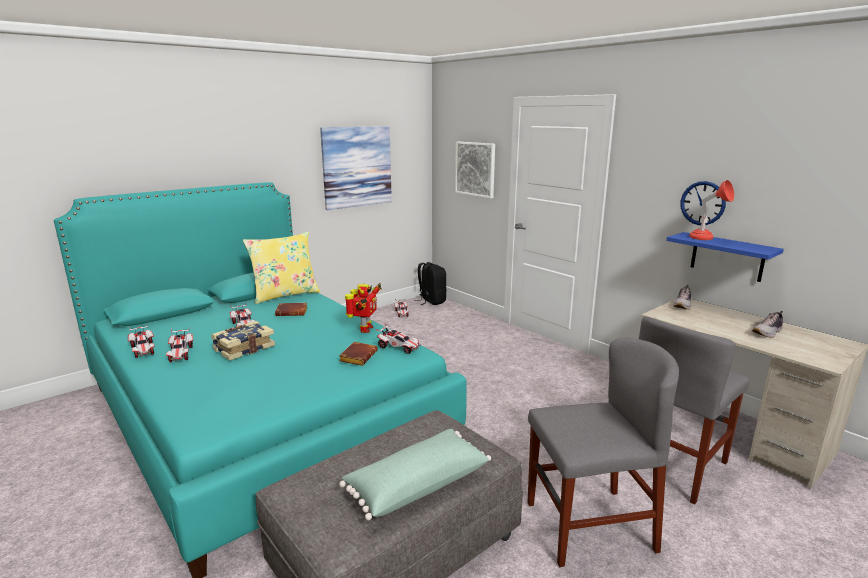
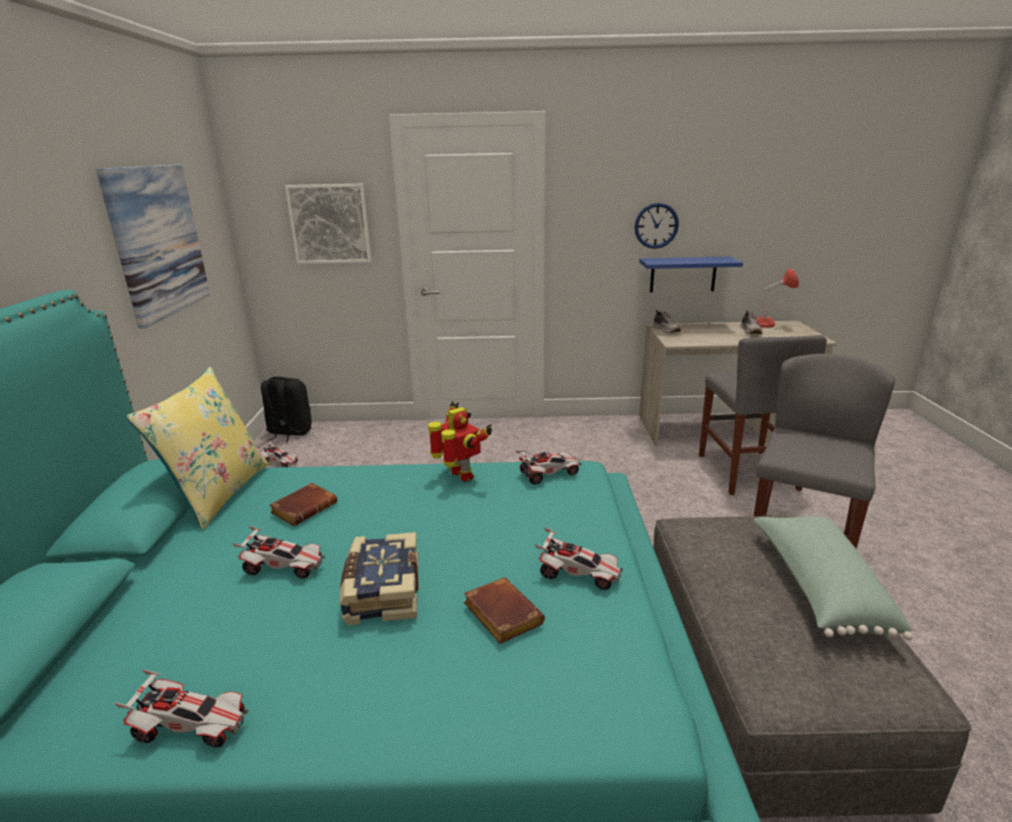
camera: 50 degrees left, 5 degrees up
(181, 354) = (297, 672): toy car -> toy car (578, 574)
(358, 356) = (541, 507): brown book -> brown book (500, 614)
(706, 239) = (675, 260): red table lamp -> red table lamp (770, 325)

